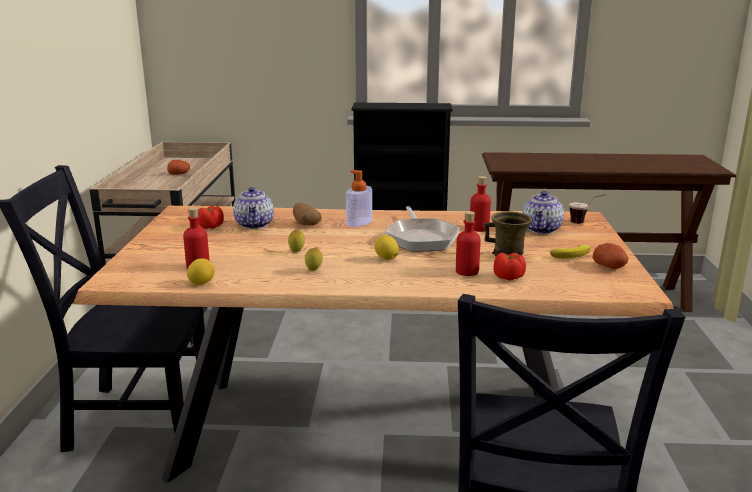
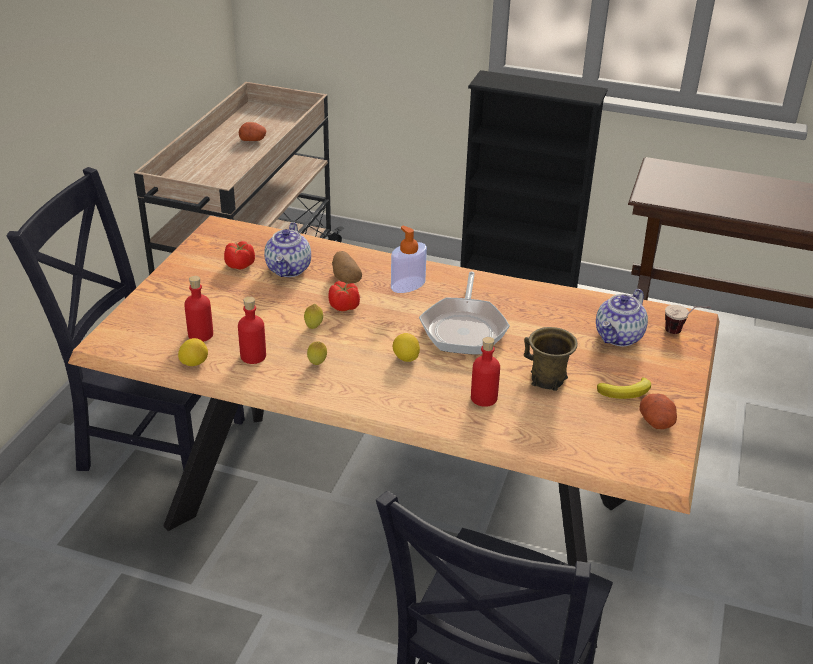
camera: 15 degrees right, 15 degrees up
(479, 228) = (543, 321): red bottle -> red bottle (253, 356)
(508, 277) = (525, 417): tomato -> tomato (344, 306)

